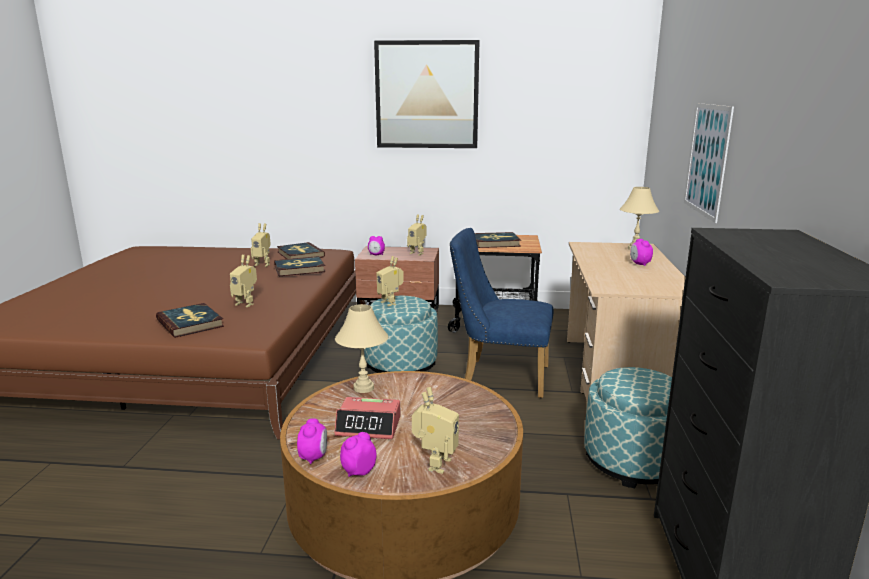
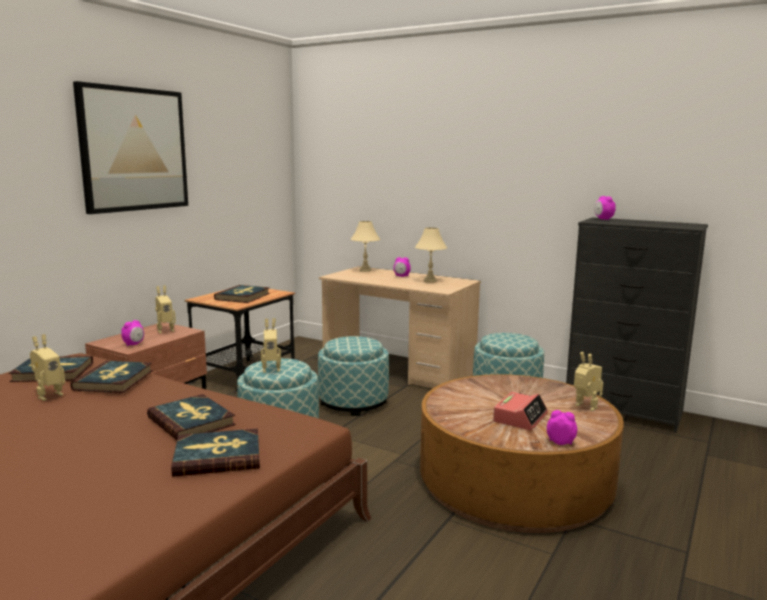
camera: 65 degrees left, 5 degrees down
(246, 303) = (192, 421): toy robot -> book
(358, 471) = (586, 430): alarm clock -> alarm clock (603, 219)
(363, 388) = (450, 409): beige table lamp -> beige table lamp (429, 281)
(499, 377) = (353, 402): blue chair -> ottoman
(707, 159) = (440, 192): picture -> none

